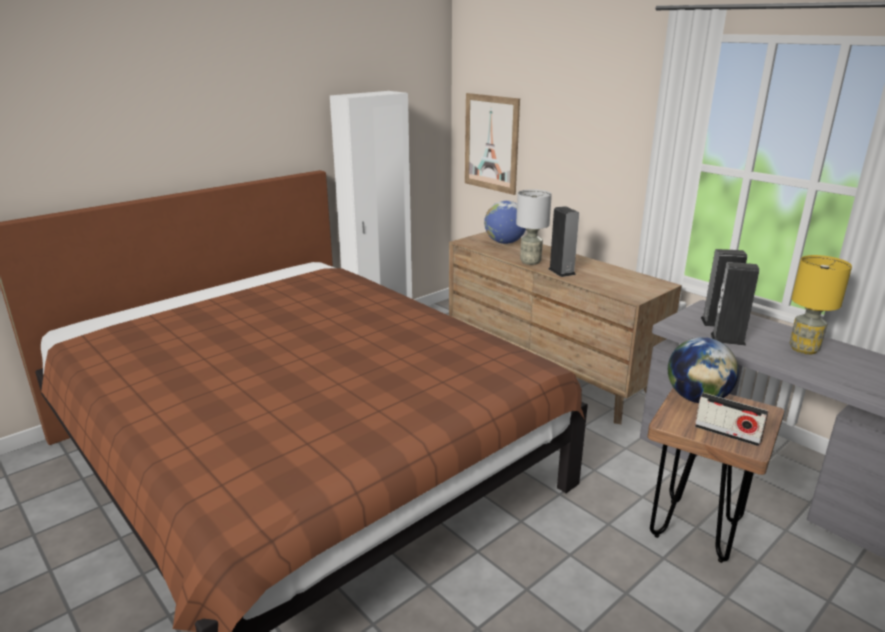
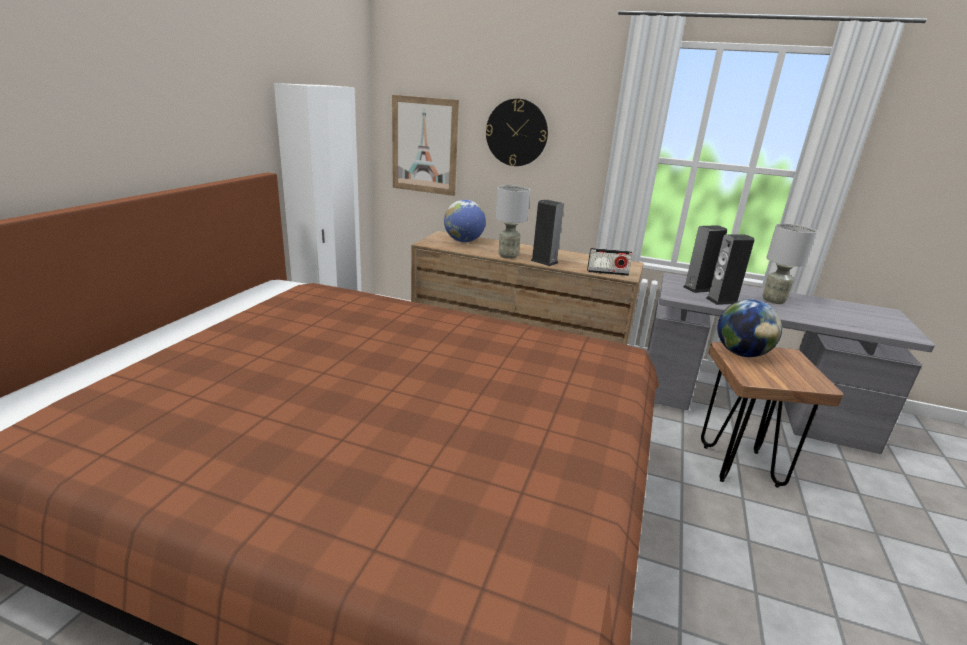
camera: 30 degrees left, 0 degrees up
(569, 133) = (516, 133): none -> wall clock
(727, 433) = (794, 378): radio -> radio (607, 272)
(803, 349) = (773, 300): yellow table lamp -> grey table lamp

